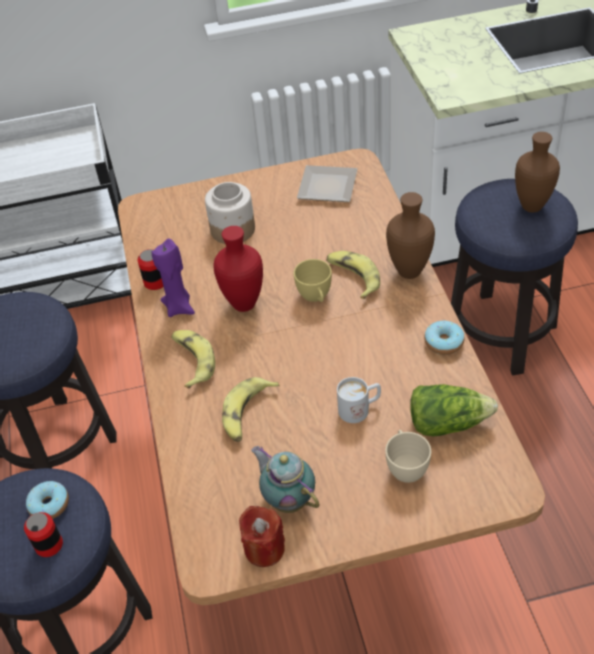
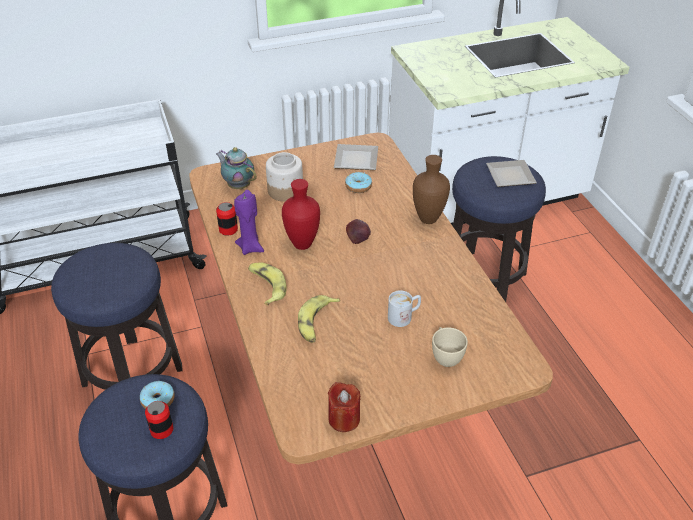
camera: 10 degrees left, 5 degrees down
(288, 499) = (357, 382): teapot -> teapot (238, 185)
(315, 297) = (358, 238): yellow cup -> apple
(353, 277) = (385, 224): banana -> none
(443, 343) = (461, 268): donut -> donut (358, 187)
(447, 422) = (472, 324): lettuce -> none
(532, 206) = (511, 175): brown vase -> plate

